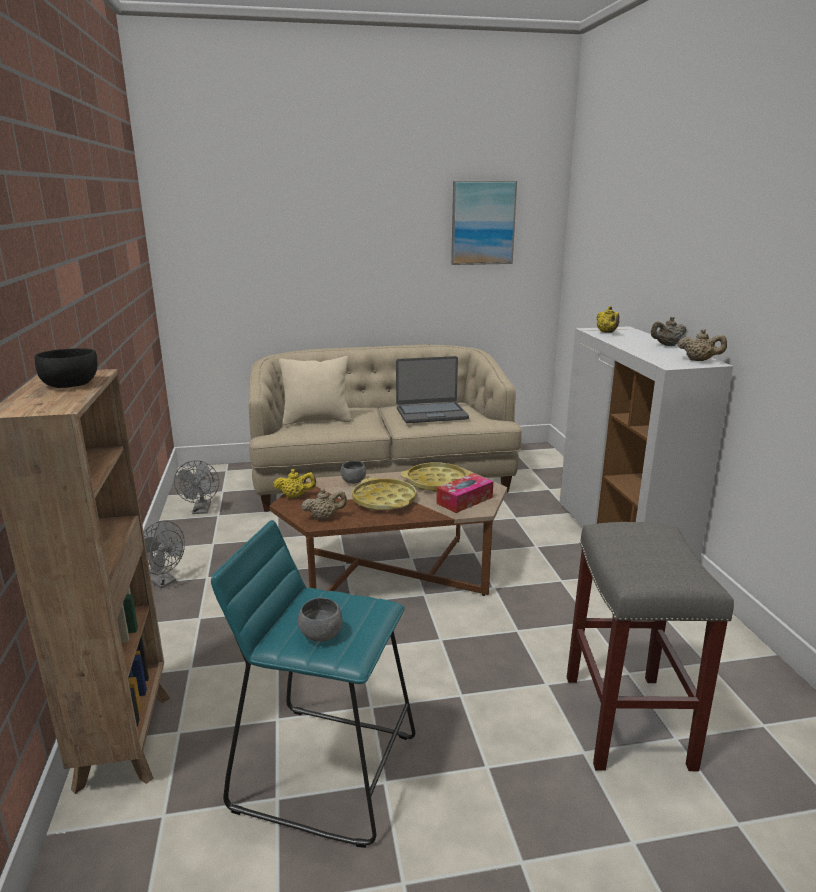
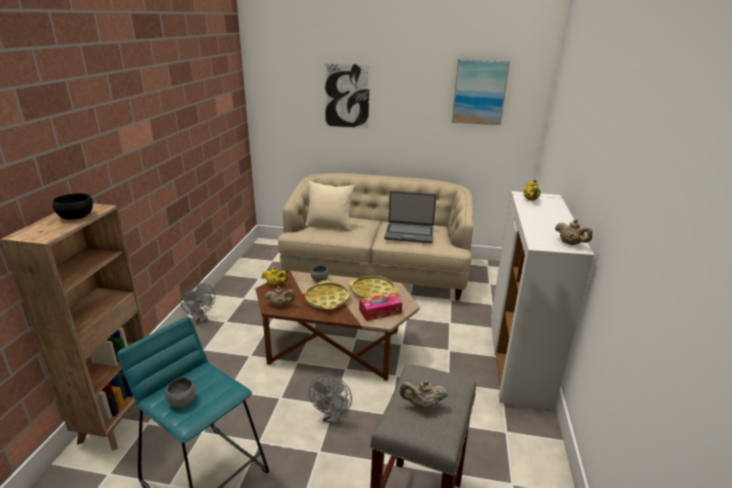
camera: 20 degrees right, 5 degrees up
(201, 510) = (252, 272): grey fan -> grey fan (332, 417)
(306, 238) = (346, 96): none -> picture
(667, 345) = (564, 221): beige teapot -> beige teapot (422, 406)

